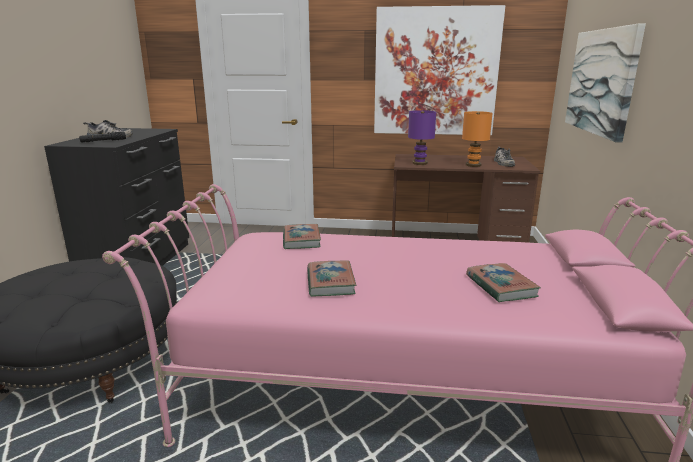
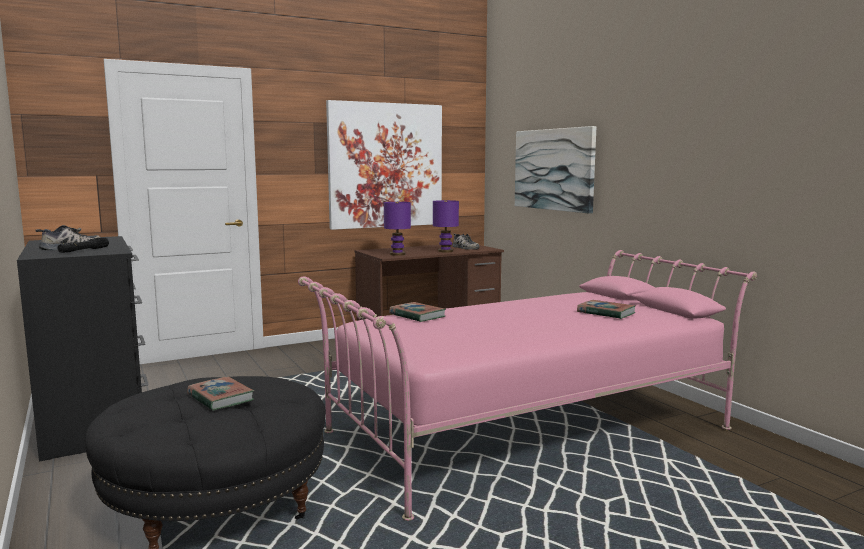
camera: 35 degrees left, 10 degrees down
(330, 282) = (502, 331): book -> book (220, 398)
(472, 165) = (445, 251): orange table lamp -> purple table lamp

